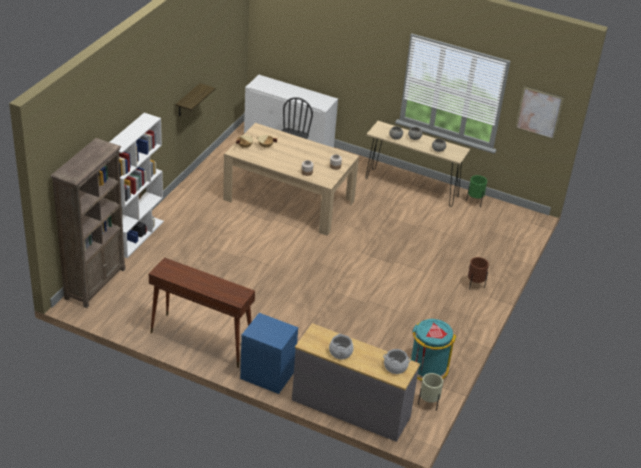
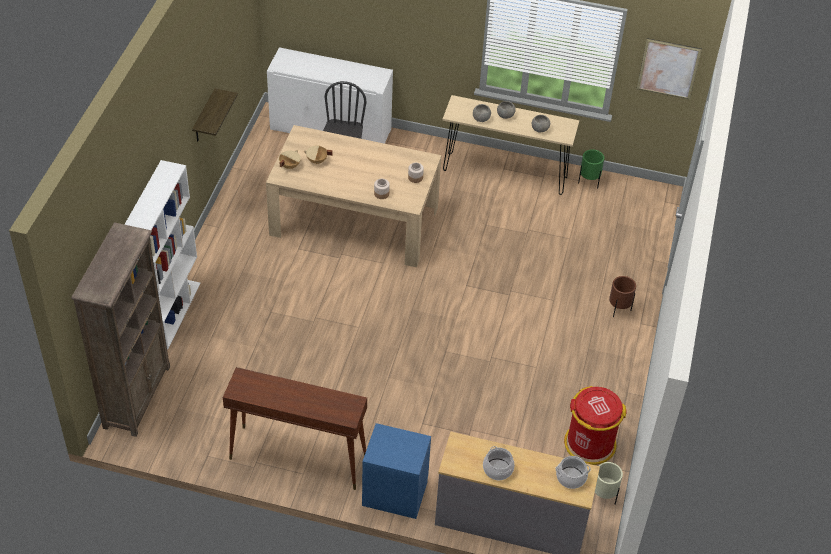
camera: 10 degrees left, 10 degrees up
(427, 368) = (589, 444): turquoise trash can -> red trash can

